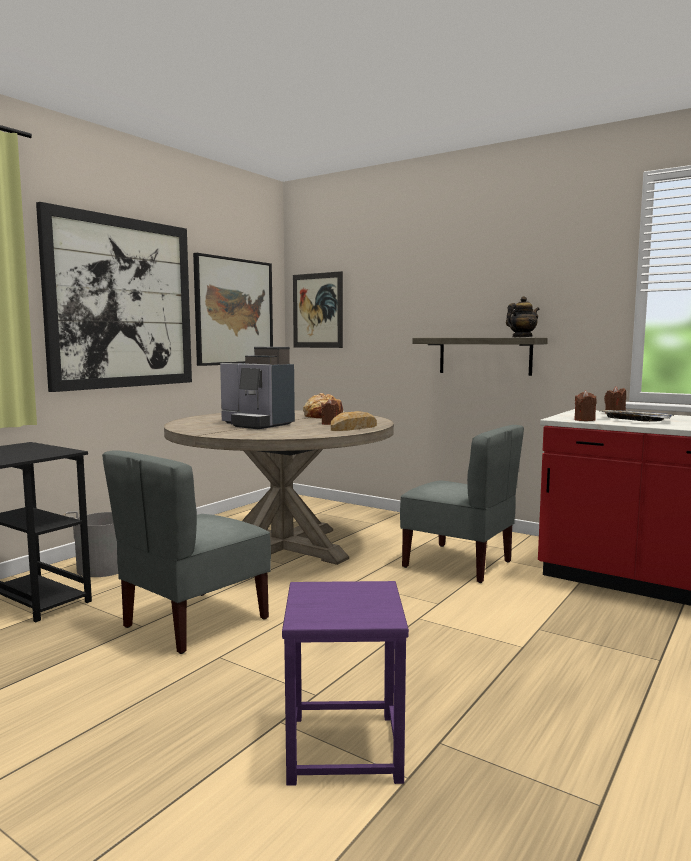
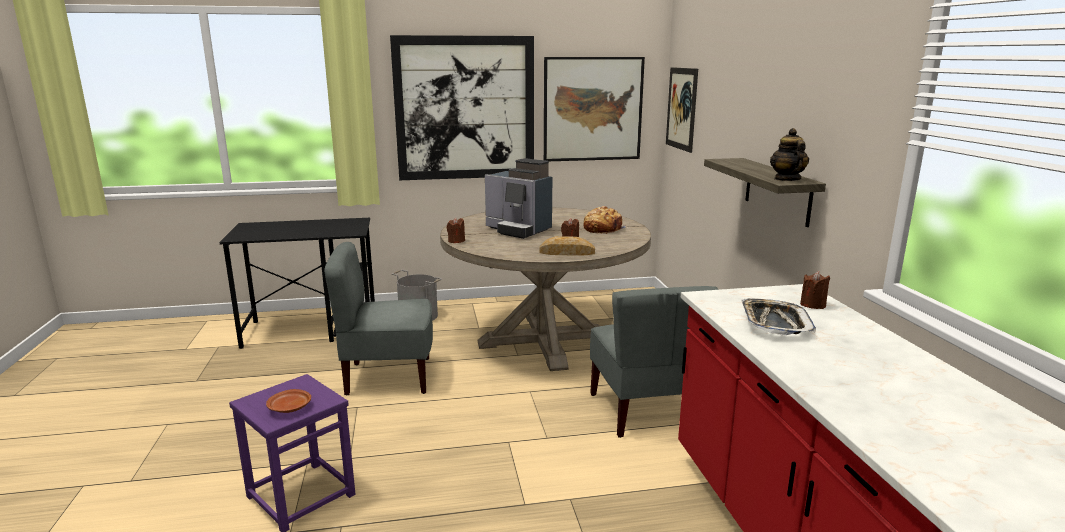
camera: 45 degrees right, 10 degrees up
(257, 424) = (518, 230): coffee machine -> coffee machine turned 45 degrees counterclockwise
(365, 605) = (290, 408): none -> brown plate
(521, 337) = (787, 179): teapot -> teapot turned 105 degrees counterclockwise
(584, 420) = (718, 306): brown candle -> brown candle (456, 241)

